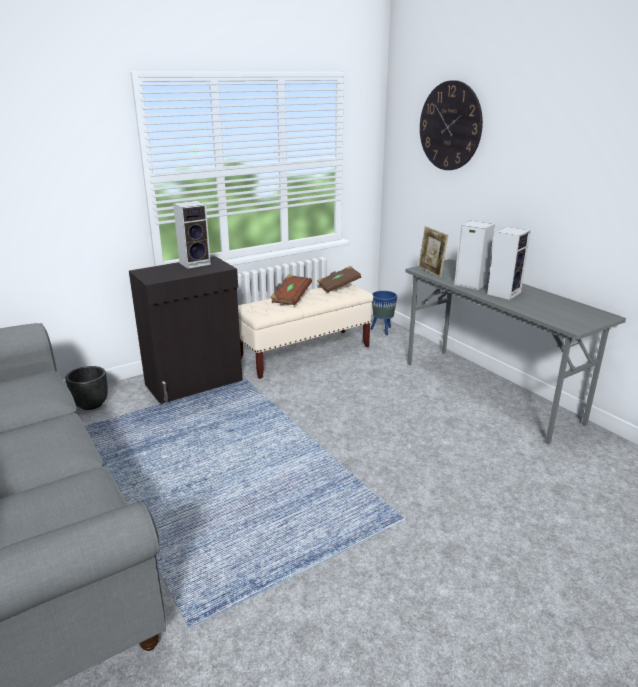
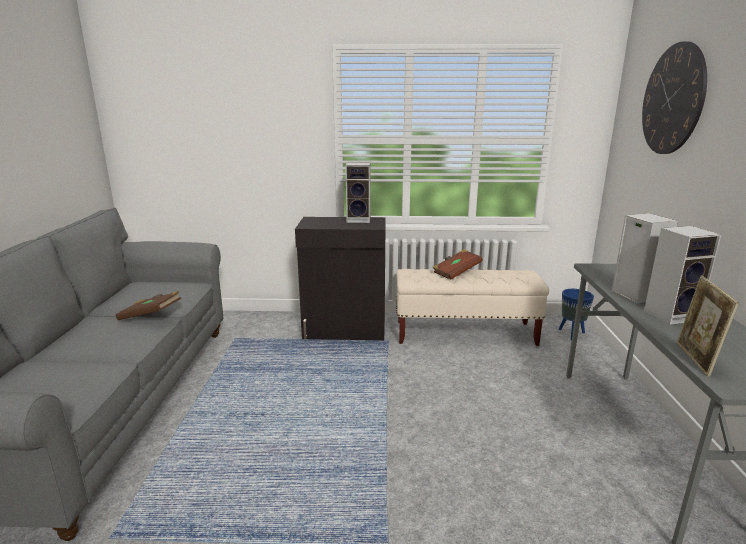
camera: 35 degrees right, 5 degrees down
(91, 404) = (258, 323): black planter -> none
(338, 287) = (517, 273): brown book -> brown book (151, 316)
(430, 272) = (600, 272): picture frame -> picture frame (695, 359)

